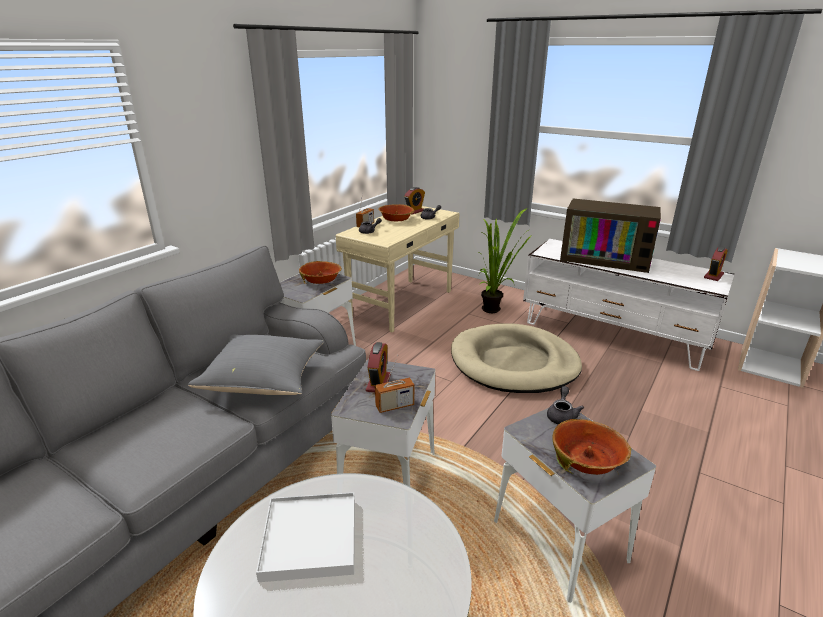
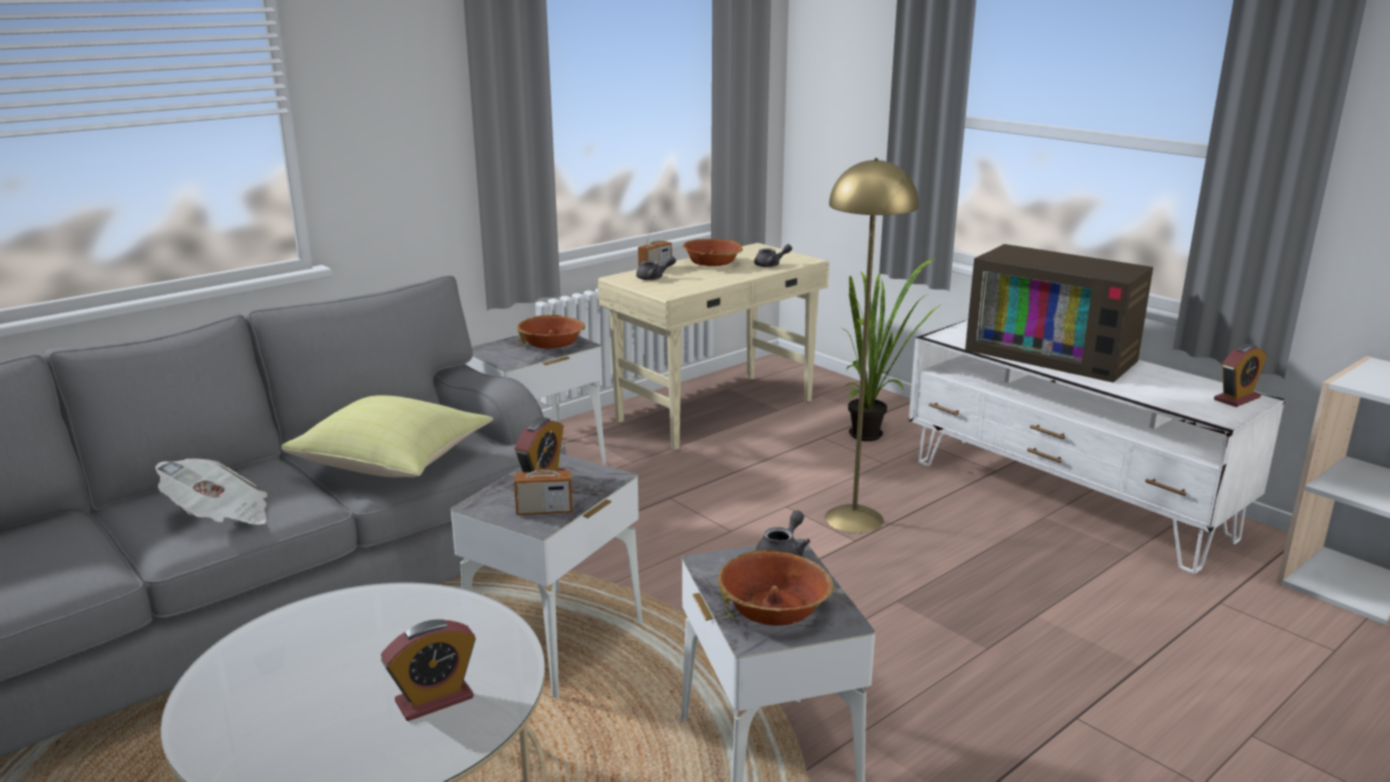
camera: 15 degrees right, 5 degrees down
(160, 446) = (220, 516): none -> newspaper
(265, 380) = (395, 463): grey pillow -> yellow pillow
(310, 538) = (349, 643): white tray -> none
(414, 211) = (753, 254): alarm clock -> alarm clock (434, 700)
(514, 363) = (854, 518): beige dog bed -> yellow floor lamp

